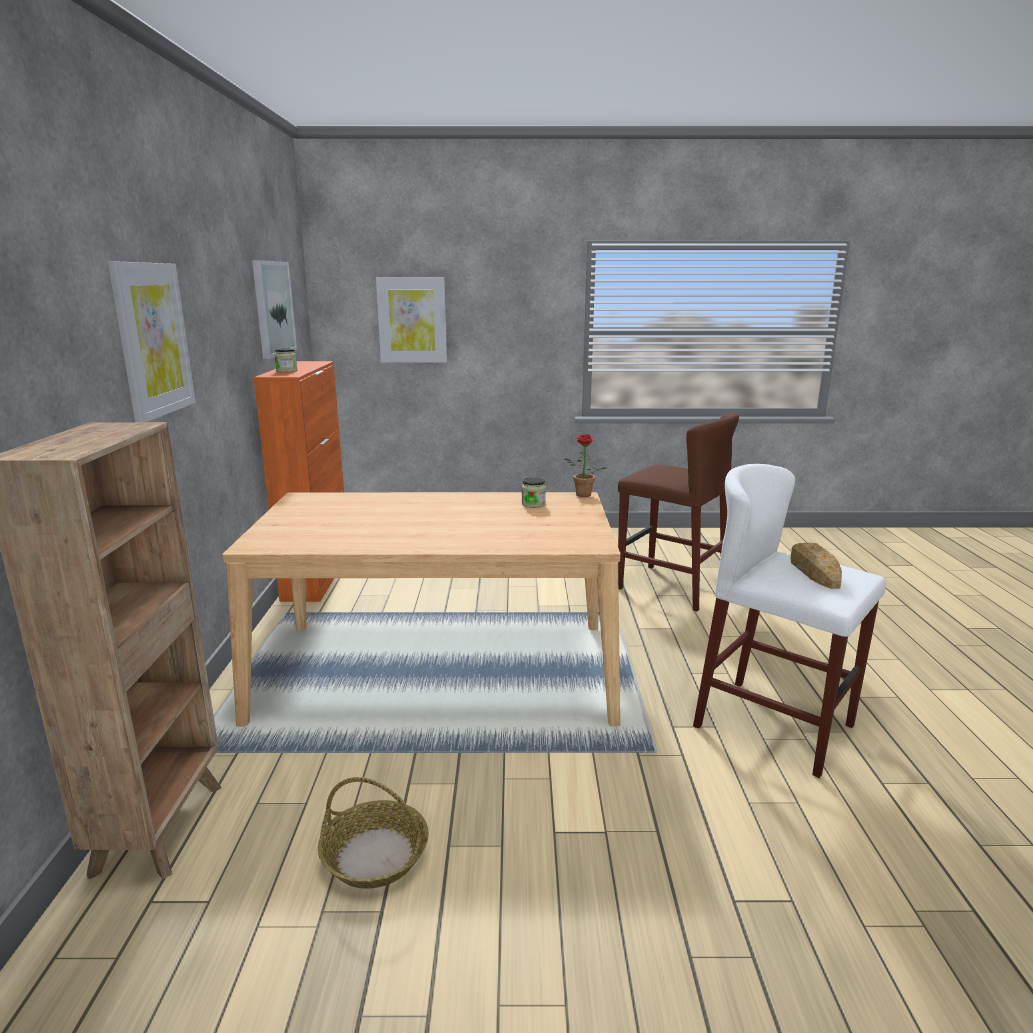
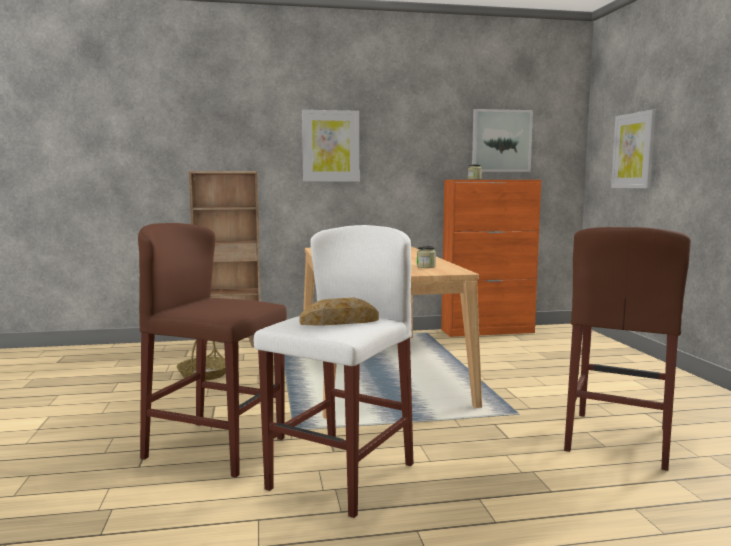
camera: 80 degrees right, 10 degrees down
(581, 495) = (462, 272): potted plant -> none
(718, 822) = (215, 448): none -> brown stool

